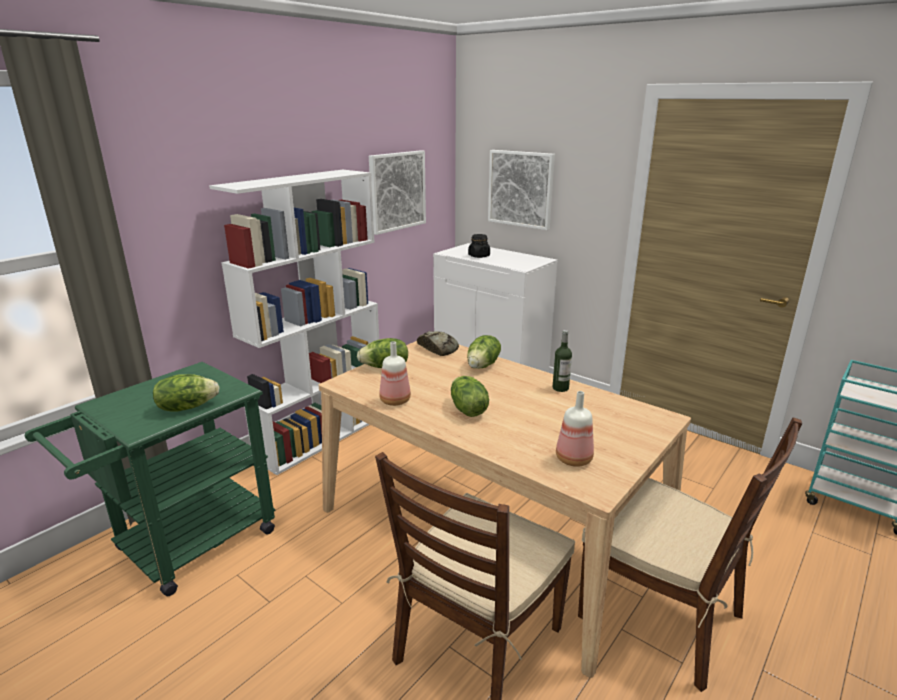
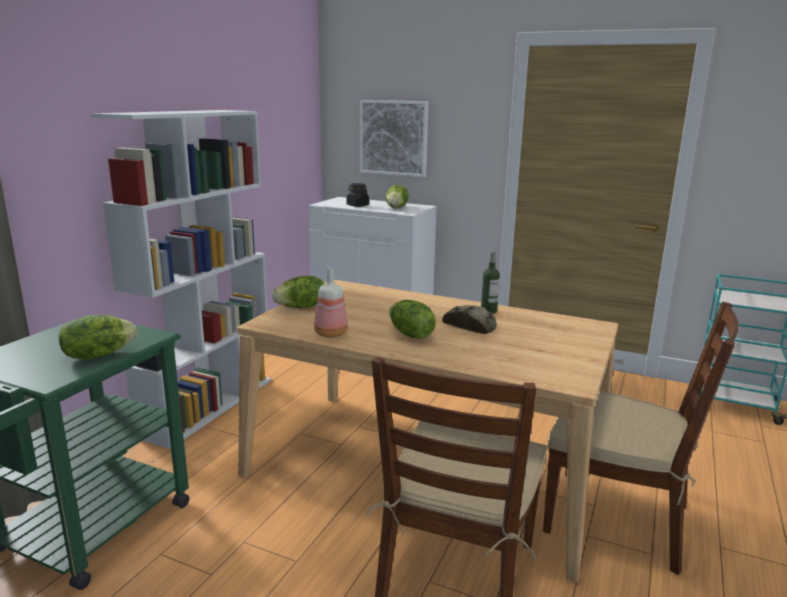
camera: 15 degrees left, 5 degrees down
(397, 191) = (270, 139): picture -> none
(438, 348) = (347, 288): bread -> bread (470, 326)
(483, 365) = (403, 299): lettuce -> lettuce (397, 208)
(572, 459) = (535, 362): bottle -> none

